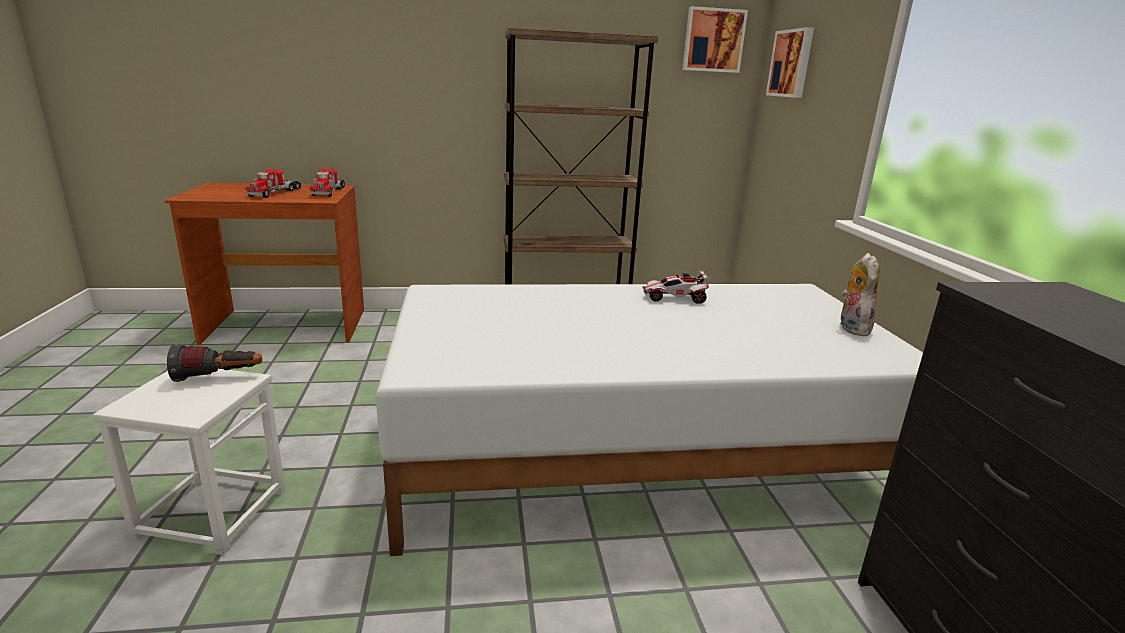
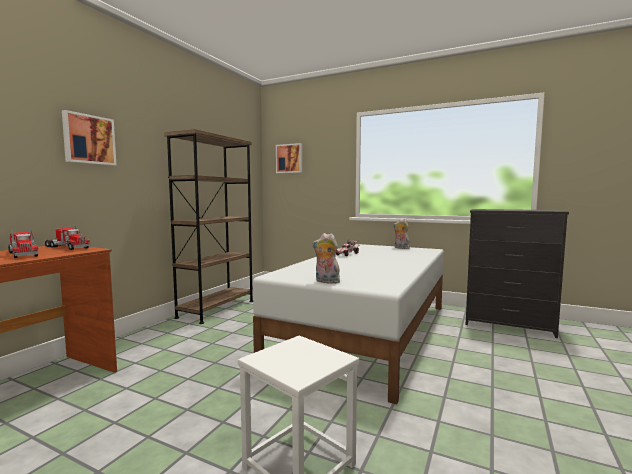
camera: 55 degrees left, 15 degrees down
(219, 378) = (285, 348): flashlight -> none
(421, 325) = (326, 282): none -> plush toy
(713, 40) = (246, 147): picture -> picture (88, 139)

